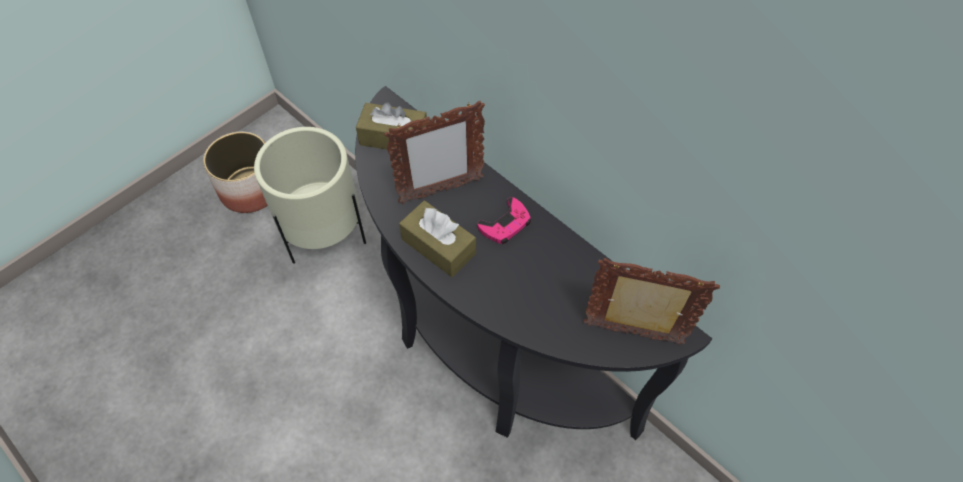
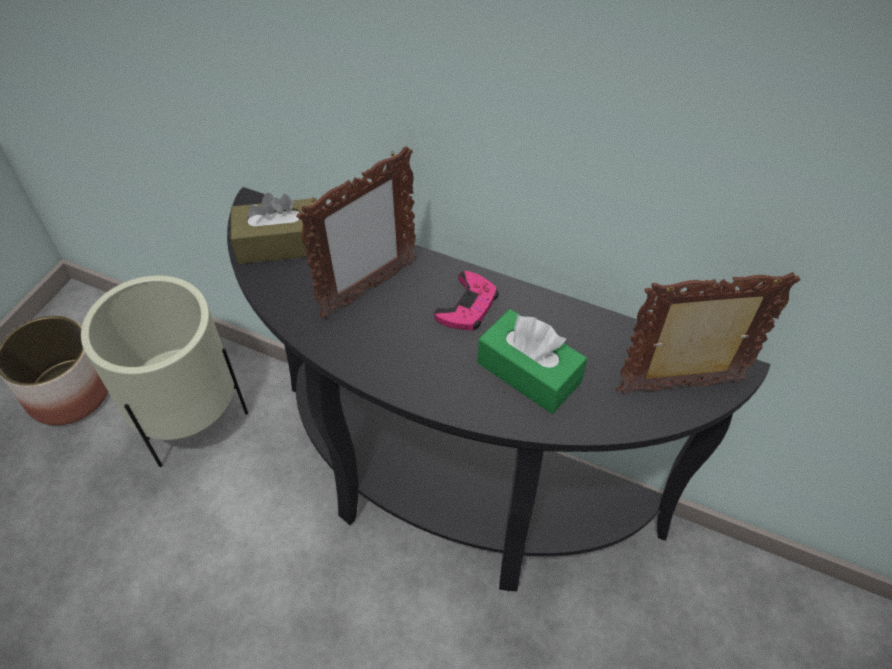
camera: 20 degrees left, 5 degrees down
(438, 246) = (395, 356): brown tissue box -> none
(527, 287) = (529, 372): none -> green tissue box

